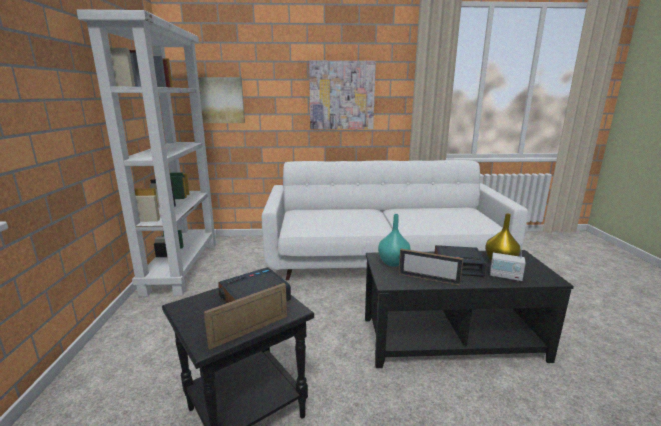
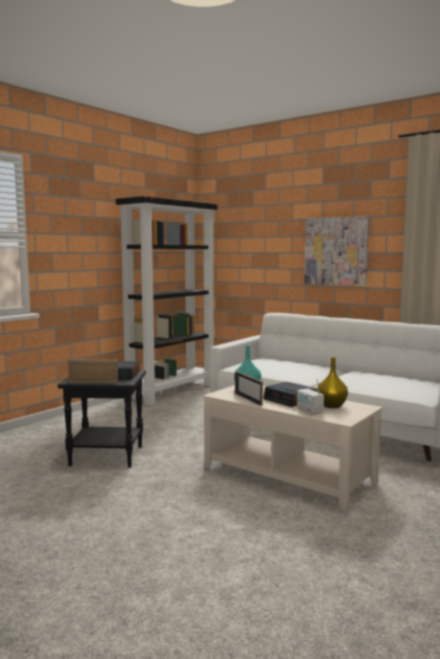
camera: 40 degrees right, 10 degrees down
(182, 266) = (171, 391): white bookcase -> black bookcase
(221, 100) = (236, 255): picture -> none
(451, 338) = (288, 475): black coffee table -> beige coffee table

